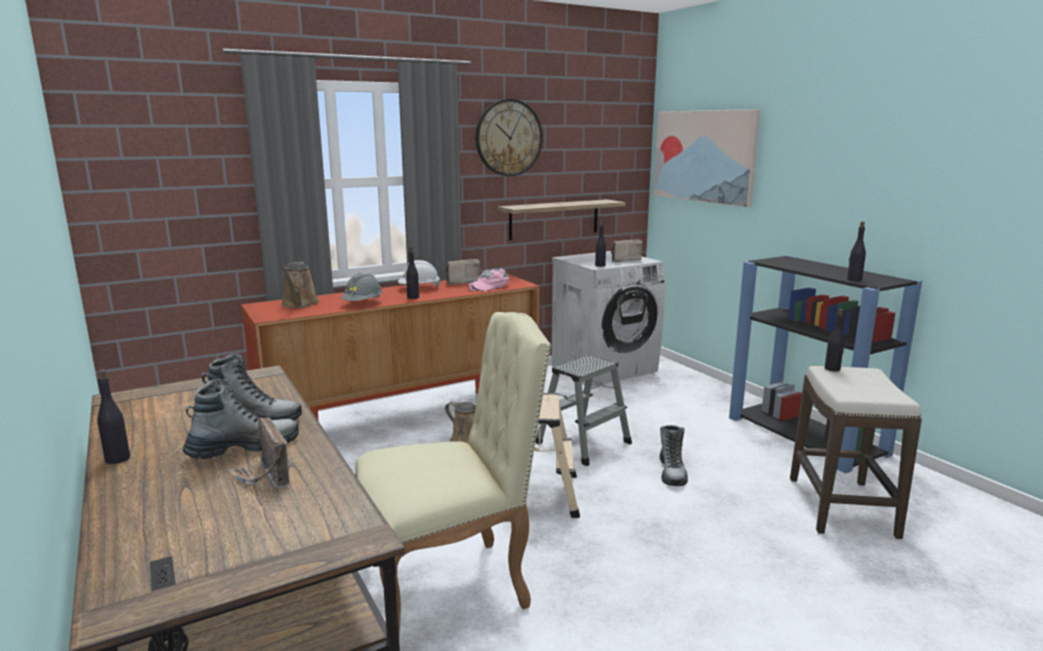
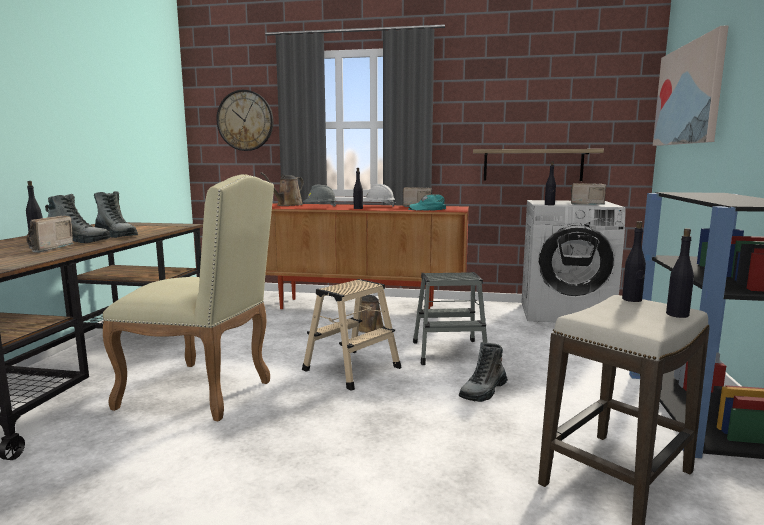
camera: 40 degrees right, 5 degrees down
(488, 286) = (428, 209): pink cap -> turquoise cap
(508, 138) = (487, 90): wall clock -> wall clock (245, 120)
(854, 279) = (728, 202): black bottle -> black bottle (677, 314)

